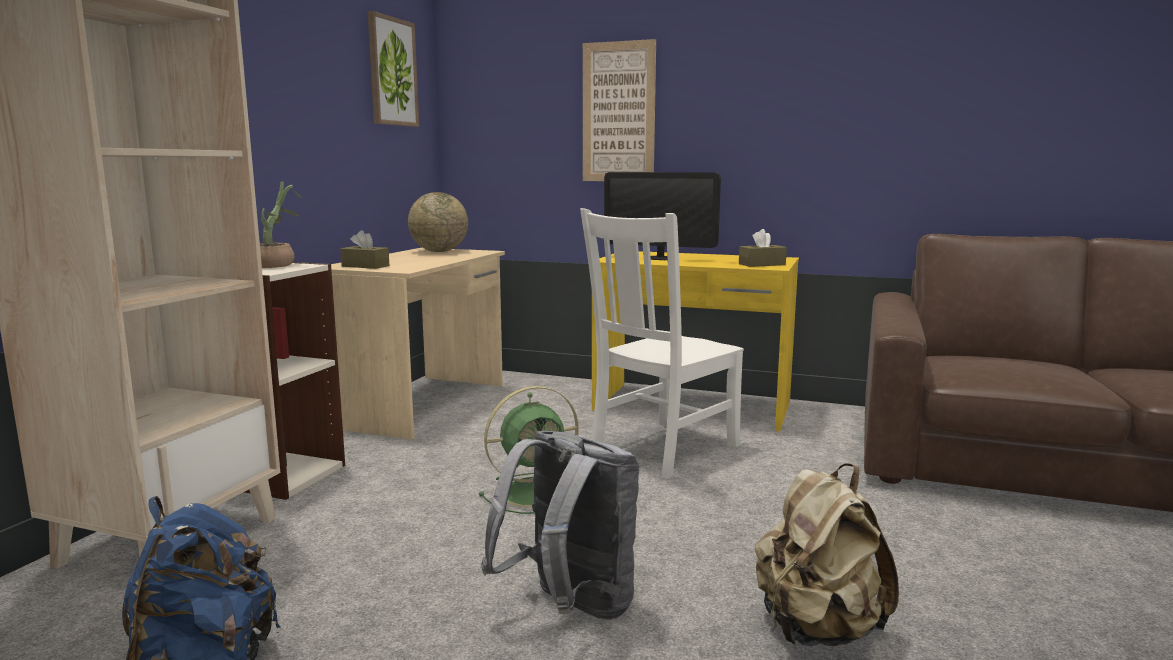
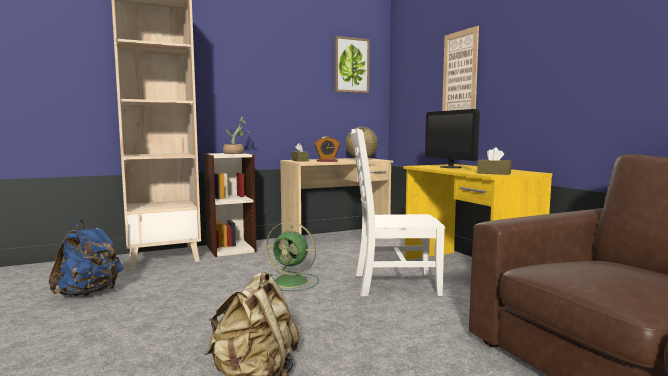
camera: 45 degrees right, 5 degrees down
(422, 263) = (327, 161): none -> alarm clock
(570, 608) = (199, 322): grey backpack -> none

